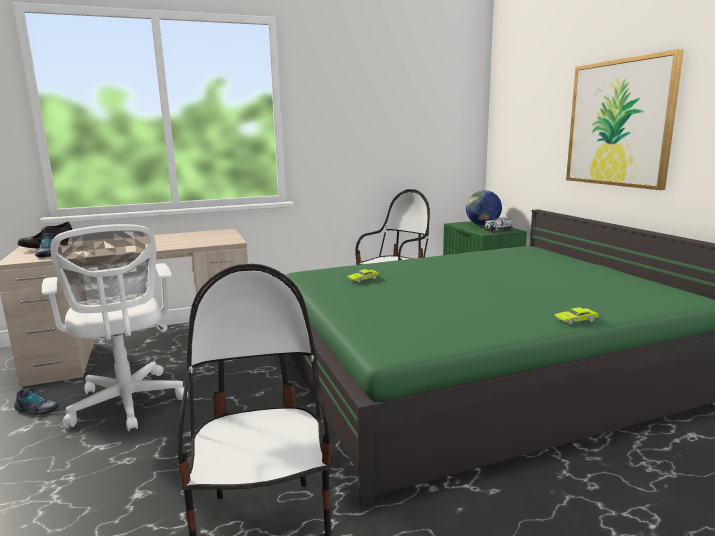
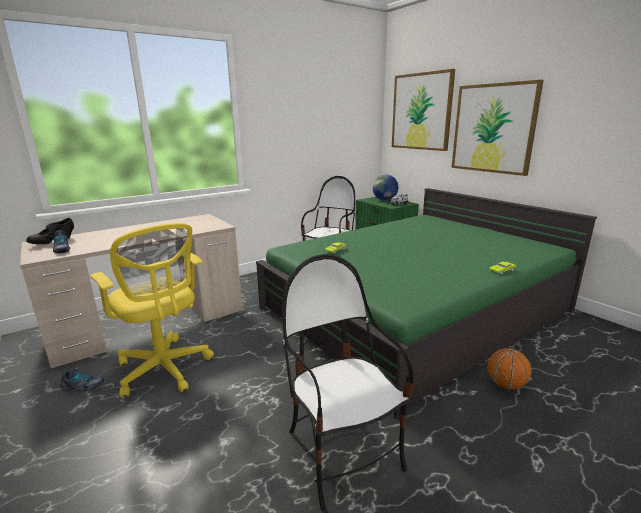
camera: 15 degrees left, 5 degrees up
(128, 404) = (165, 370): white office chair -> yellow office chair
(531, 105) = (421, 111): none -> picture
(551, 489) = (506, 384): none -> basketball

